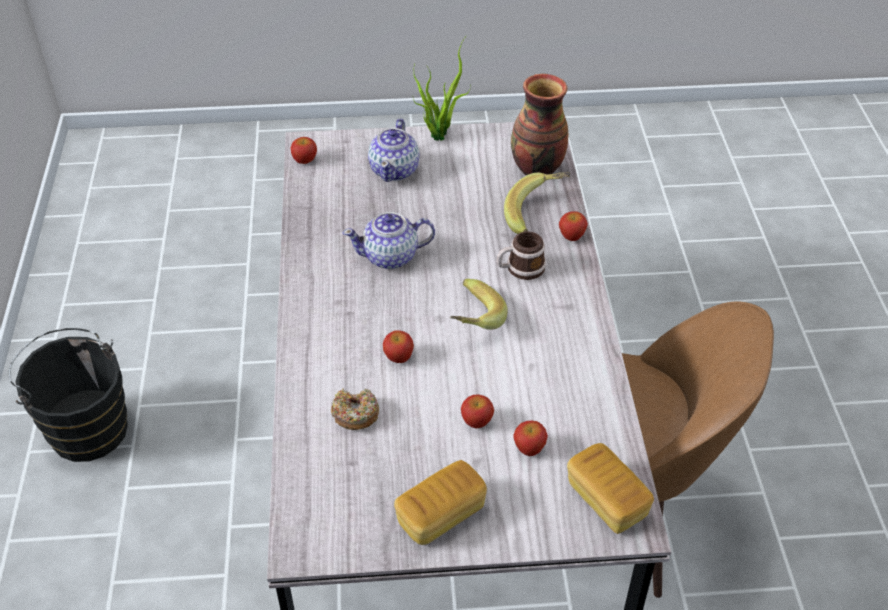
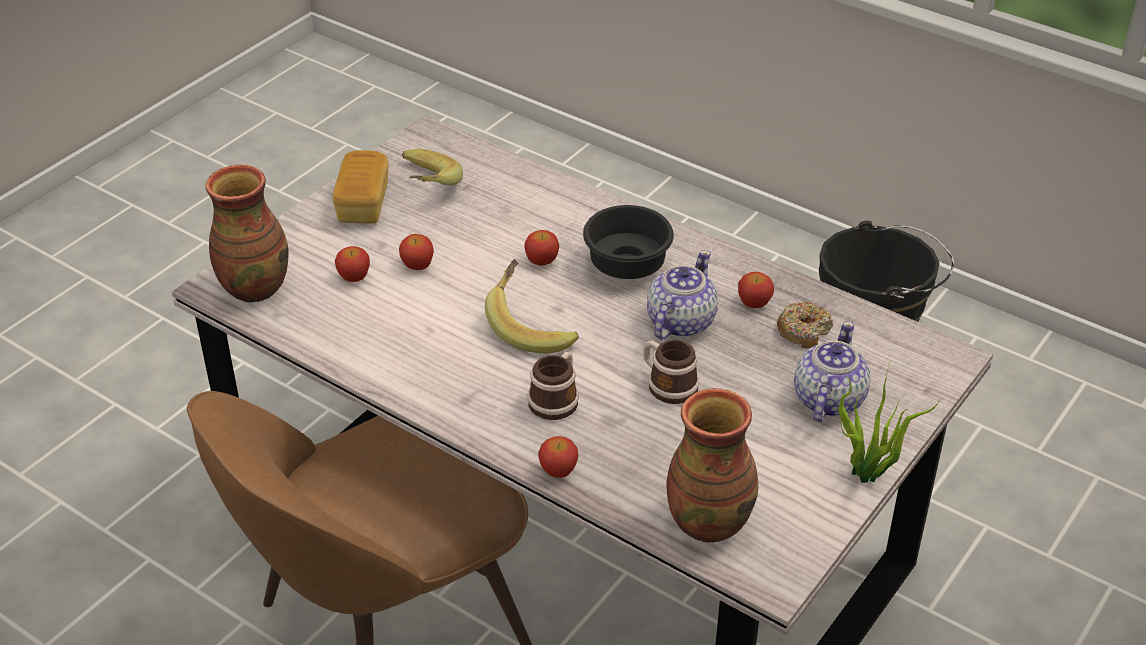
camera: 130 degrees right, 5 degrees down
(305, 160) = (916, 341): apple -> apple (754, 303)
(355, 414) = (510, 209): donut -> donut (803, 331)
(359, 310) = (628, 267): none -> black bowl
(395, 170) = (827, 400): teapot -> teapot turned 60 degrees clockwise
(453, 233) = (667, 384): none -> mug
(537, 214) = (625, 466): banana -> banana (423, 187)
(606, 500) = (254, 287): bread -> vase

